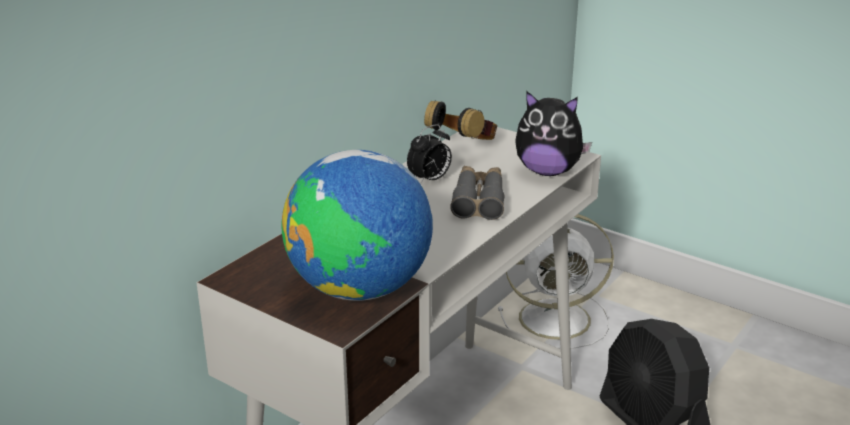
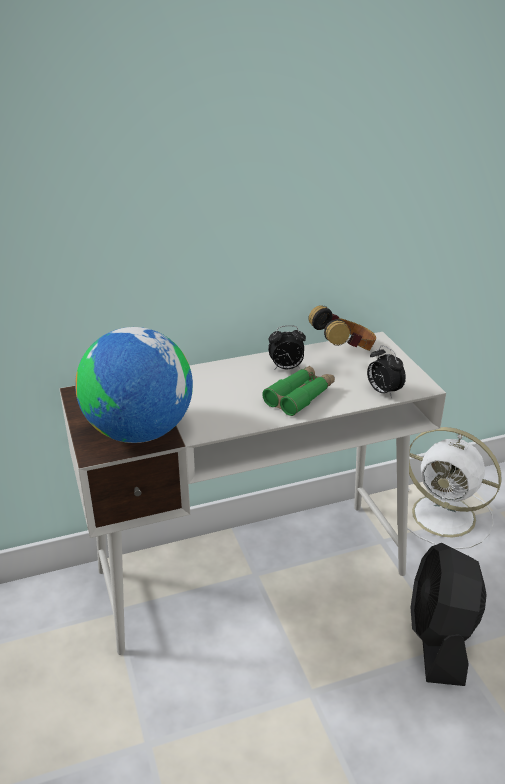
camera: 35 degrees right, 5 degrees up
(478, 200) = (300, 396): grey binoculars -> green binoculars
(548, 171) = (383, 392): plush toy -> alarm clock

